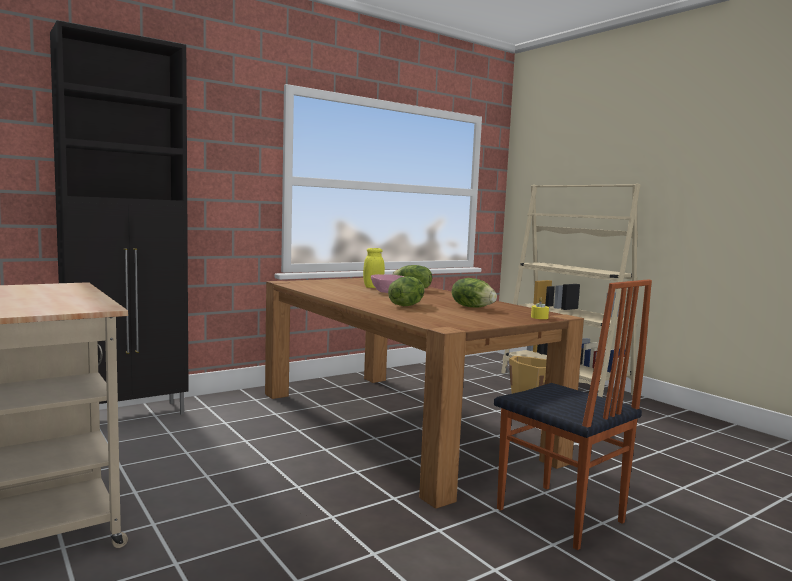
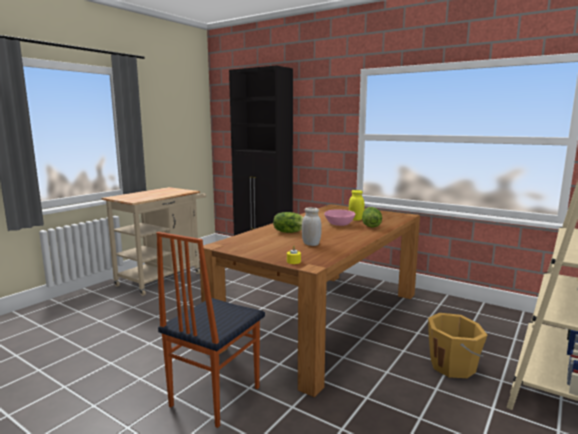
camera: 70 degrees right, 5 degrees up
(472, 307) = (311, 244): lettuce -> white jar

